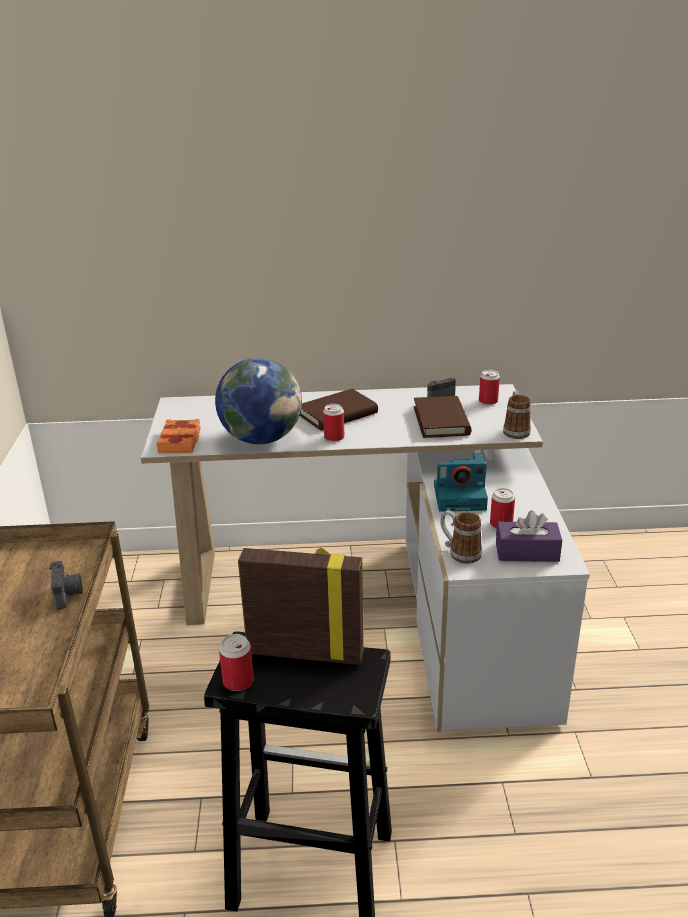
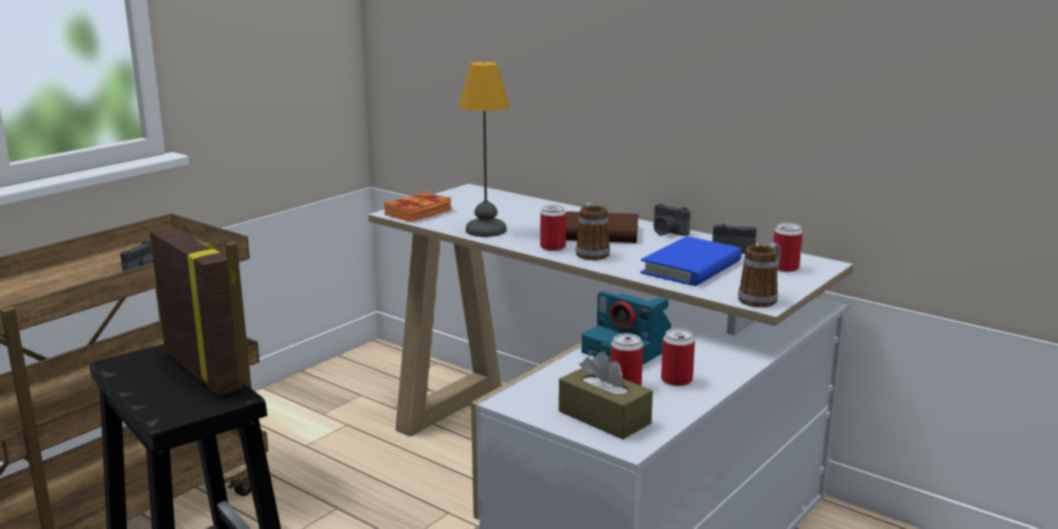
camera: 40 degrees right, 10 degrees down
(238, 681) = (124, 365): can -> can (676, 380)
(261, 439) = (486, 230): globe -> table lamp
(378, 396) = (667, 232): none -> camera
(441, 421) = (691, 267): brown book -> blue book
(459, 552) = (532, 389): mug -> mug (590, 252)
(527, 552) = (604, 417): purple tissue box -> brown tissue box

